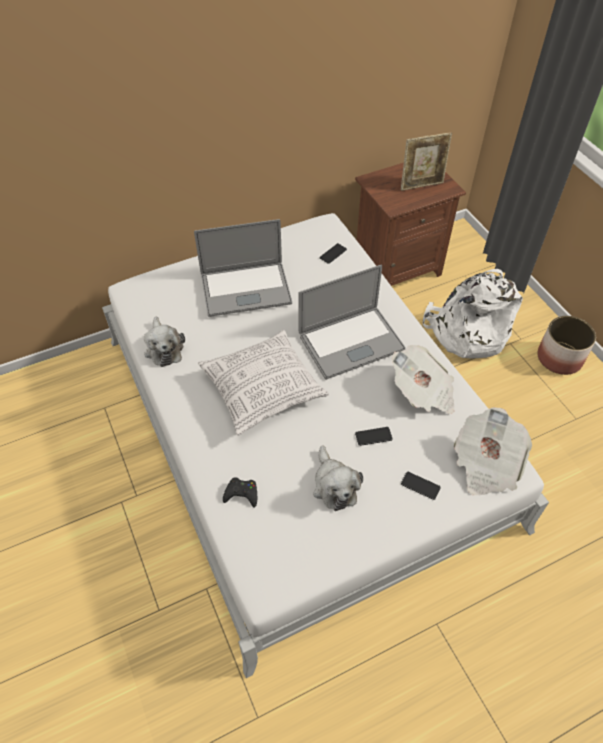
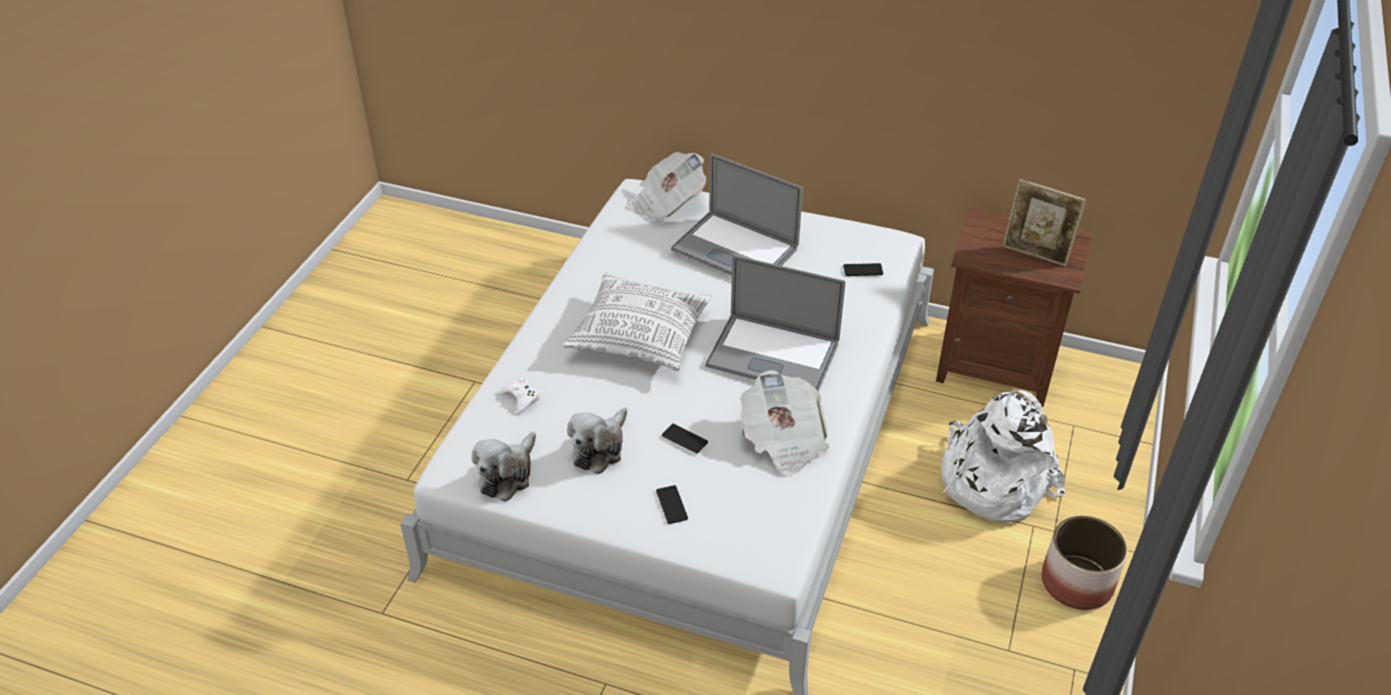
camera: 45 degrees right, 10 degrees down
(164, 348) = (604, 252): plush toy -> plush toy (507, 474)
(242, 494) = (521, 398): black game controller -> white game controller
(486, 464) = (757, 537): newspaper -> newspaper (667, 204)

